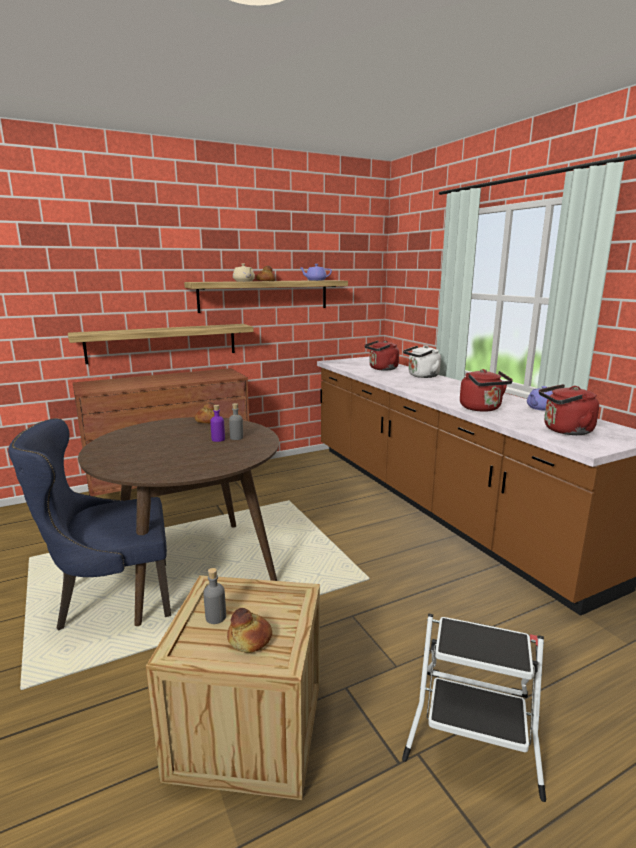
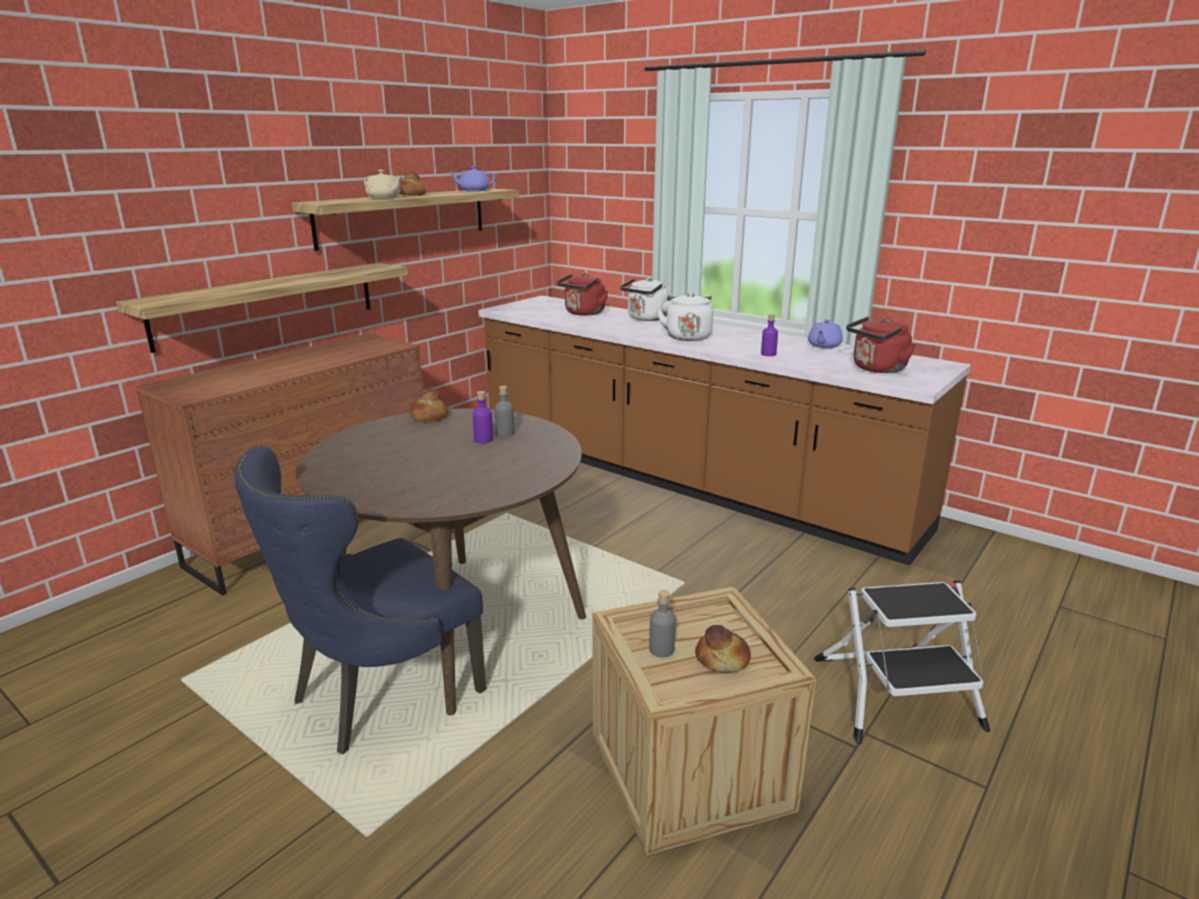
camera: 25 degrees left, 5 degrees up
(435, 390) = (687, 336): none -> white kettle
(482, 409) = (768, 354): red kettle -> purple bottle

